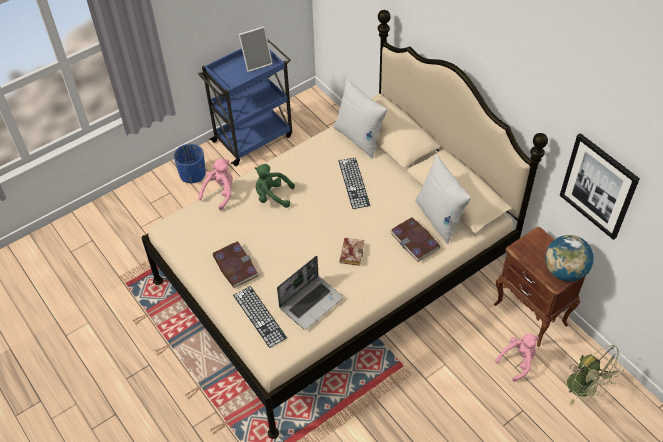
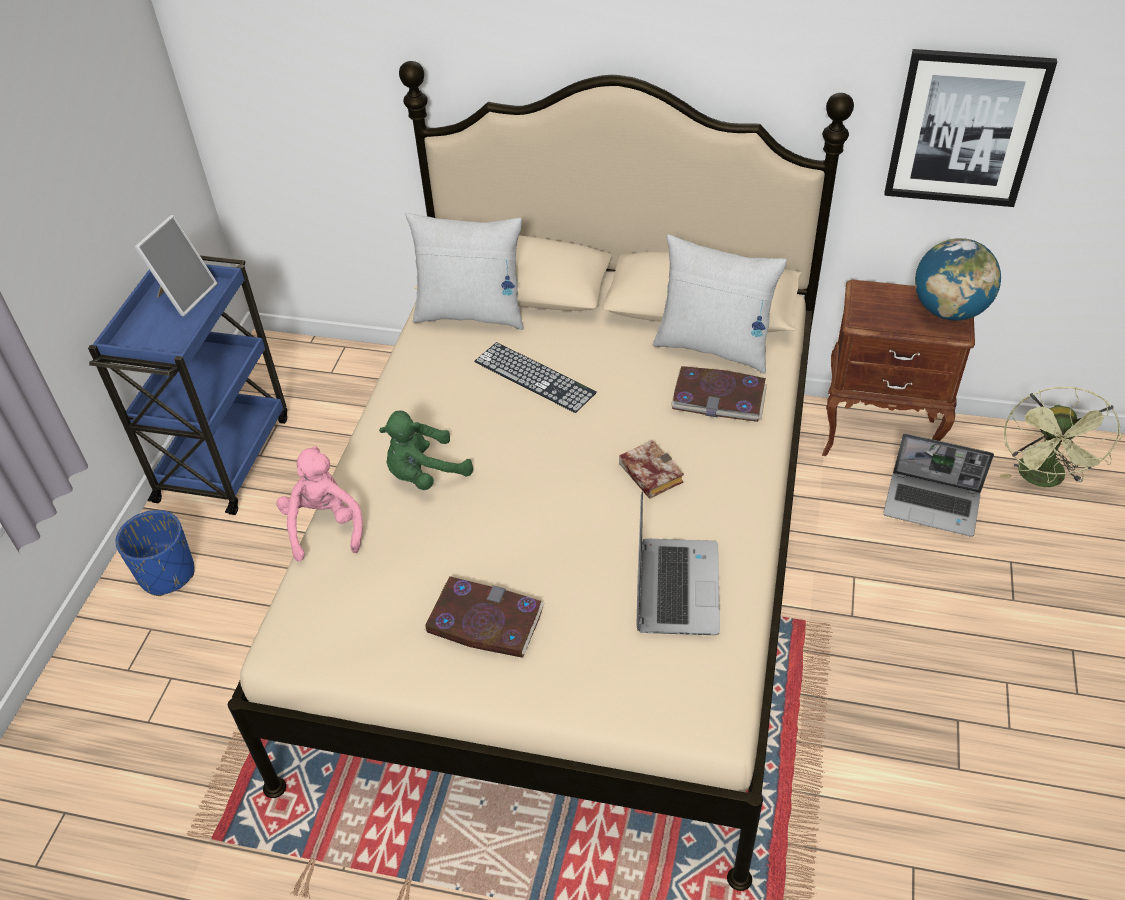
camera: 40 degrees left, 5 degrees down
(259, 316) = (619, 670): keyboard -> none
(518, 361) = (933, 505): pink plush toy -> laptop
(586, 389) = (1043, 479): green fan -> green fan turned 90 degrees clockwise

